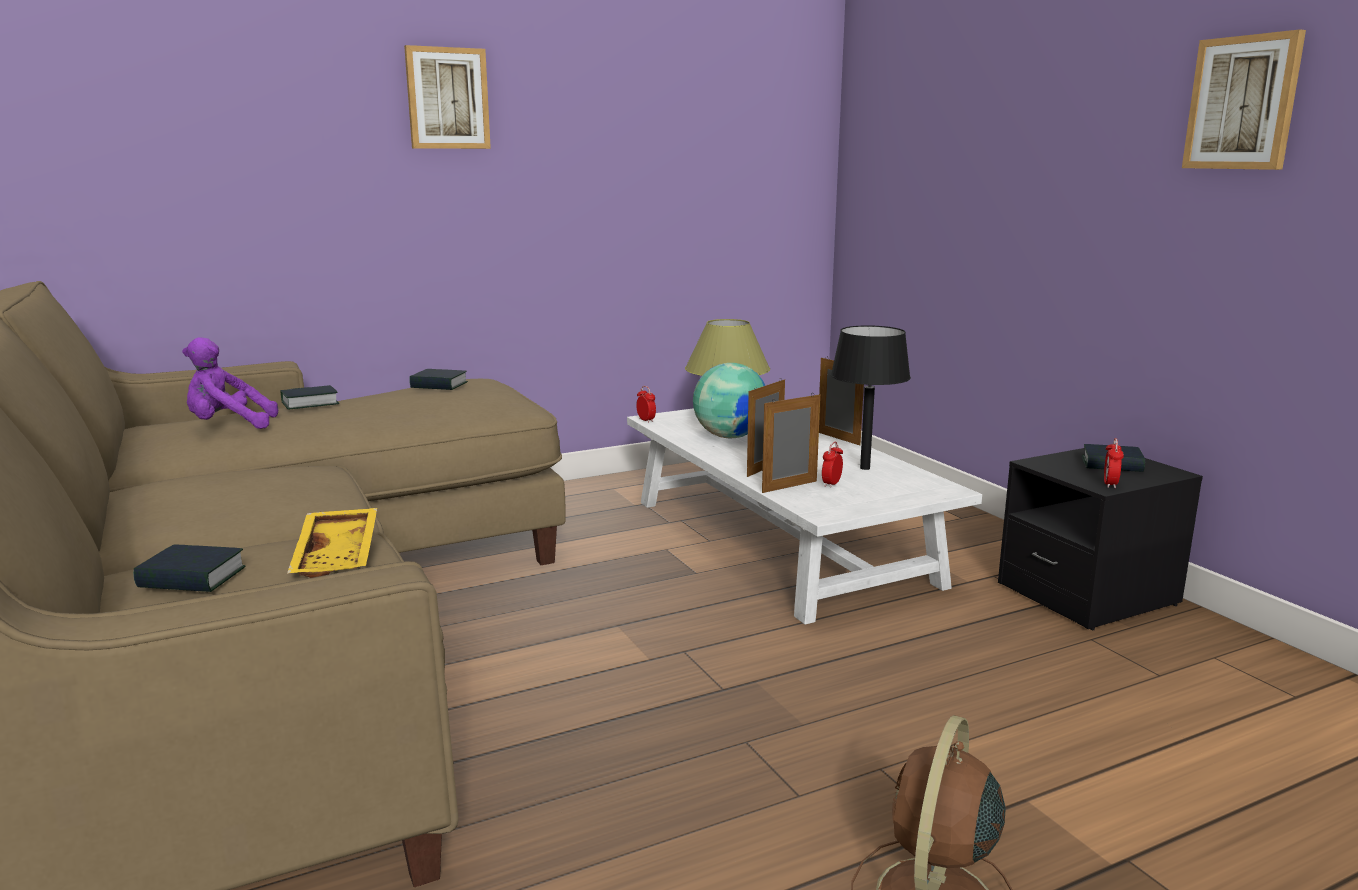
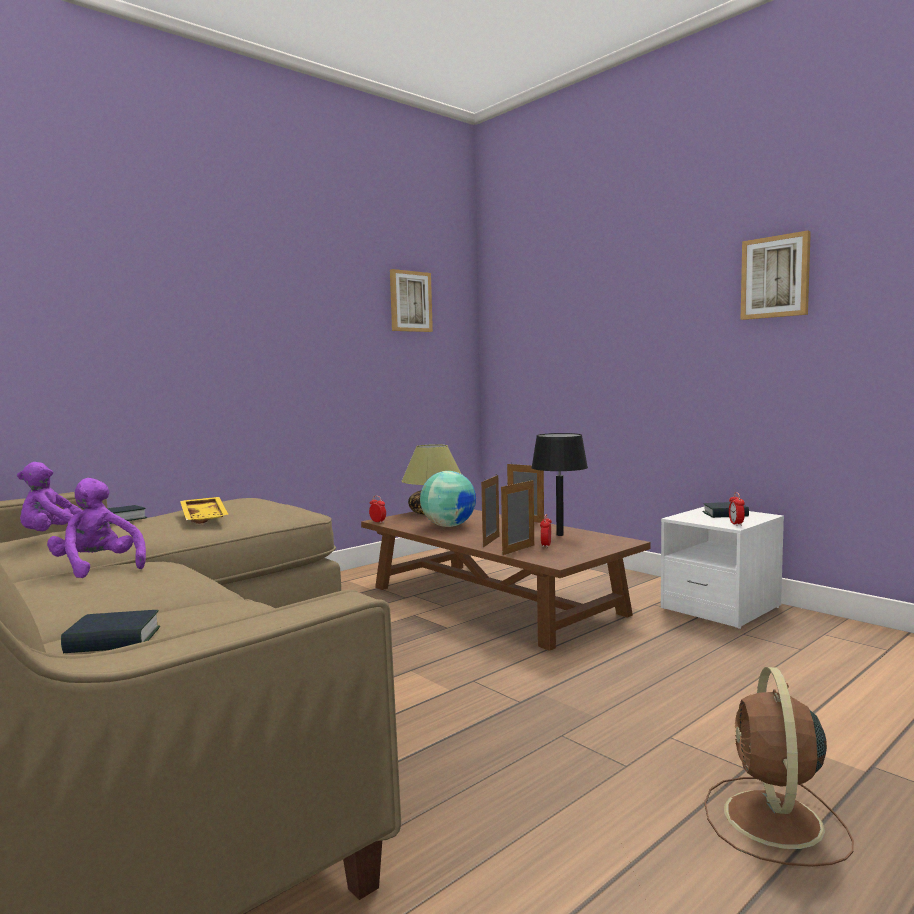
camera: 15 degrees left, 10 degrees down
(246, 473) = (98, 568): none -> purple plush toy
(339, 555) = (240, 610): yellow tray -> yellow tray (205, 517)
(439, 385) = (223, 501): book -> none
(447, 98) = (216, 286): picture -> picture (410, 301)
(776, 541) = (492, 600): white coffee table -> brown coffee table
(1087, 594) = (721, 608): black nightstand -> white nightstand

